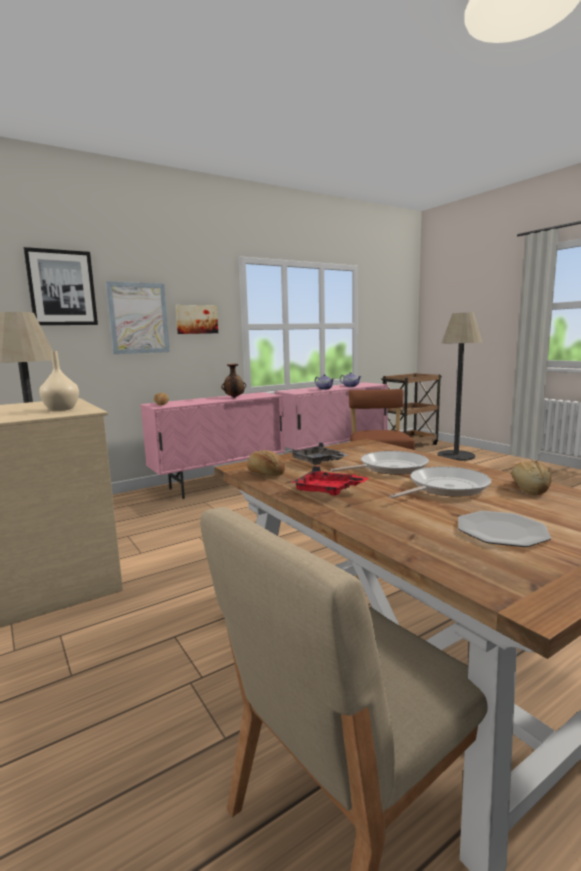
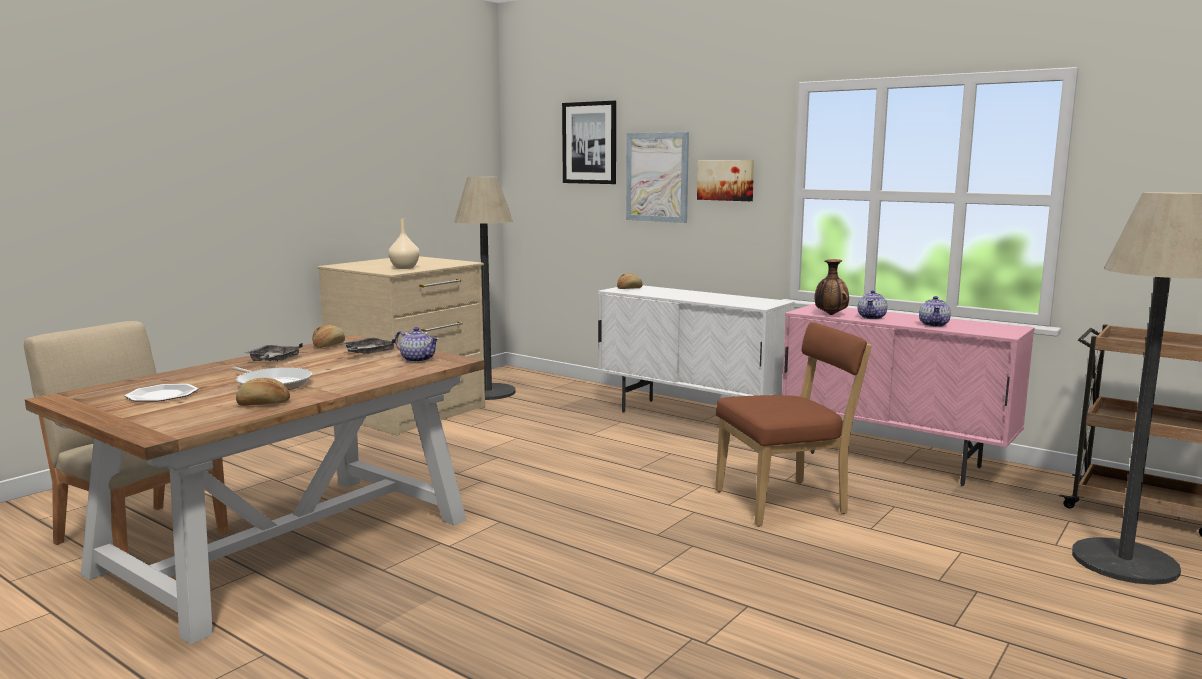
camera: 70 degrees right, 0 degrees up
(219, 485) = (690, 417): pink cabinet -> white cabinet
(234, 397) = (716, 298): vase -> vase (830, 314)
(328, 491) = (273, 360): red tray -> grey tray
(357, 450) = (418, 359): none -> teapot
(389, 468) = (343, 370): frying pan -> none

